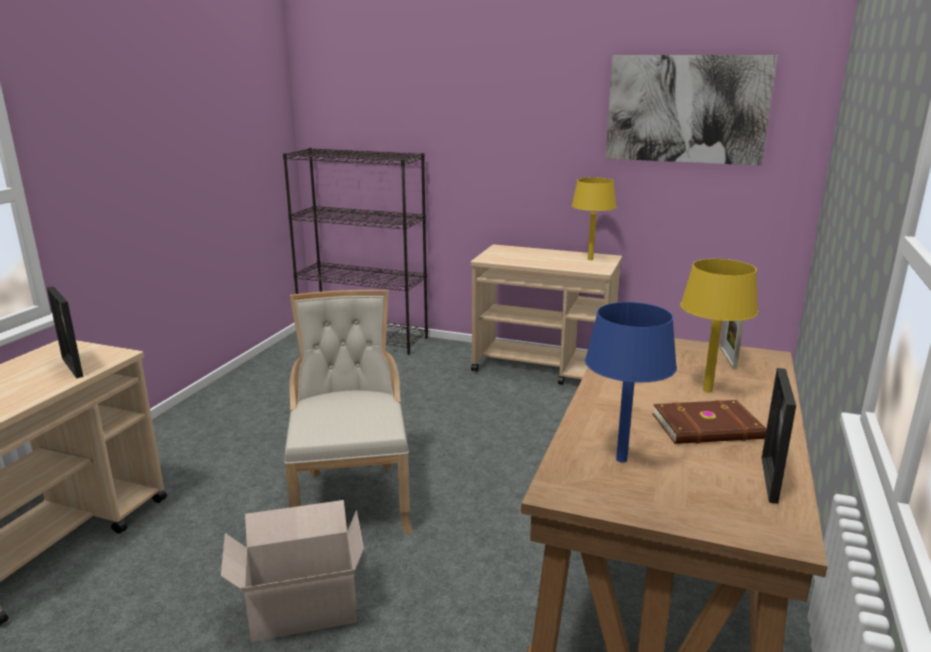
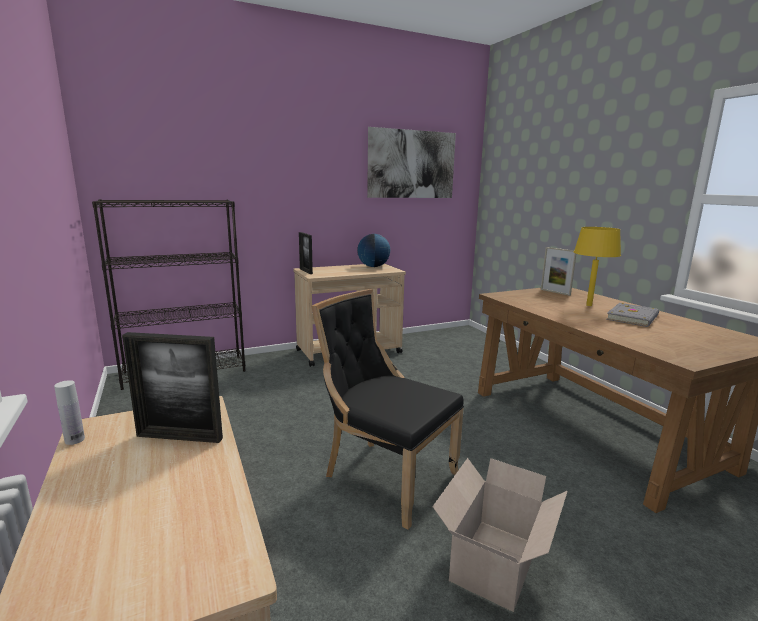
camera: 45 degrees left, 5 degrees down
(43, 349) = (74, 440): none -> white bottle
(352, 498) = (385, 475): beige chair -> black chair
(590, 259) = (373, 266): yellow table lamp -> globe
(621, 459) = (656, 339): blue table lamp -> none
(708, 427) = (633, 318): brown book -> grey book
(769, 479) = (702, 327): picture frame -> picture frame (306, 271)

